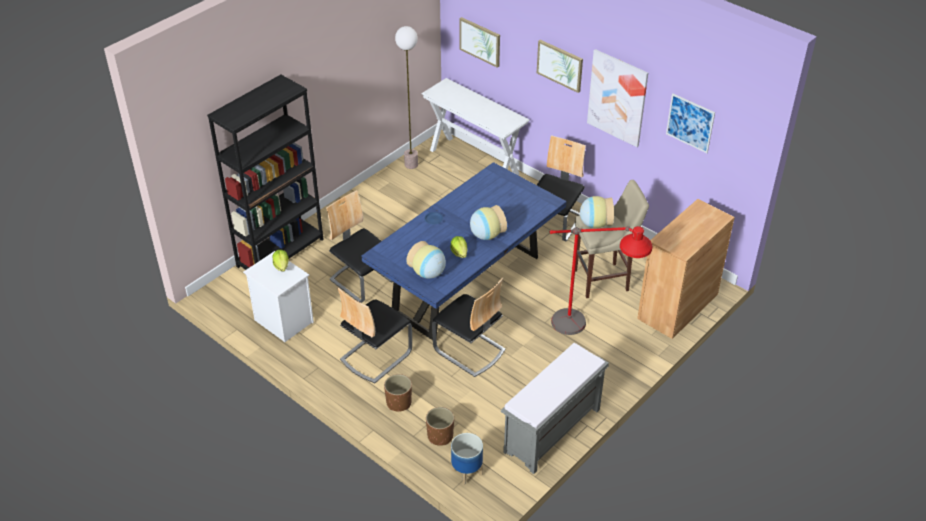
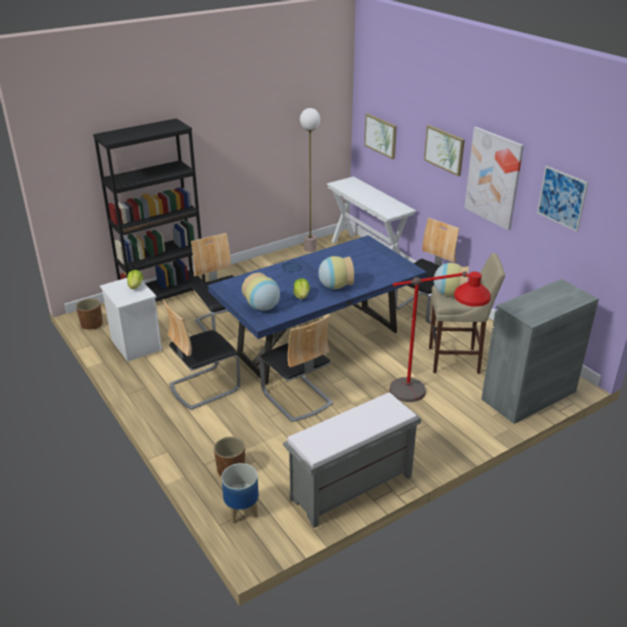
camera: 15 degrees right, 10 degrees down
(398, 403) = (205, 431): brown planter -> brown planter (91, 324)
(678, 306) = (528, 395): brown cabinet -> grey cabinet

